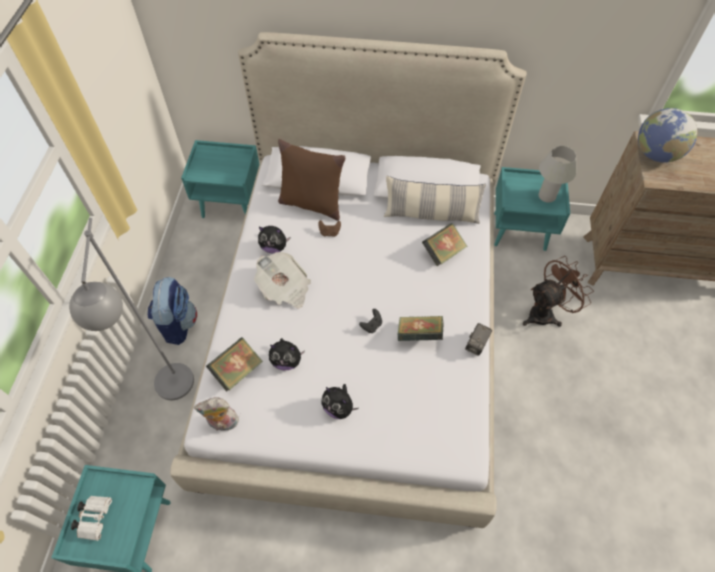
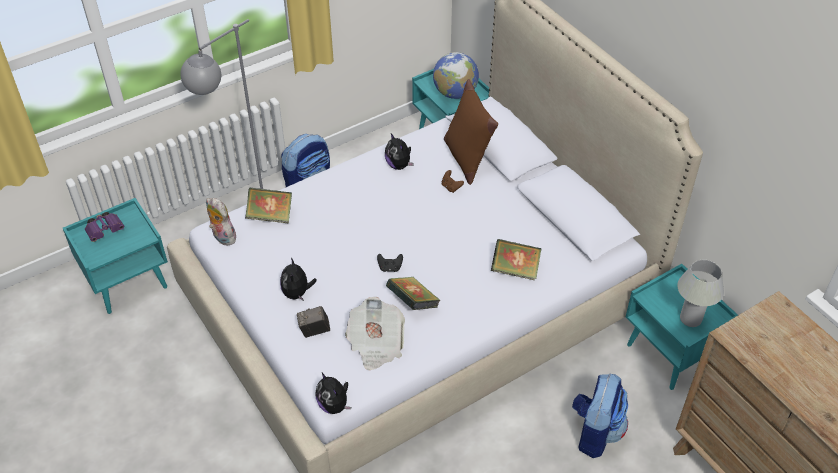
camera: 50 degrees right, 10 degrees down
(95, 517) = (106, 230): white binoculars -> purple binoculars
(285, 289) = (368, 195): newspaper -> newspaper (376, 344)
(286, 361) = (305, 237): plush toy -> plush toy (334, 405)
(431, 215) = (546, 238): pillow -> none
(476, 345) = (443, 346): camera -> camera (314, 330)
(546, 313) = (595, 432): brown fan -> backpack
(656, 154) = (766, 321): globe -> globe (455, 93)

